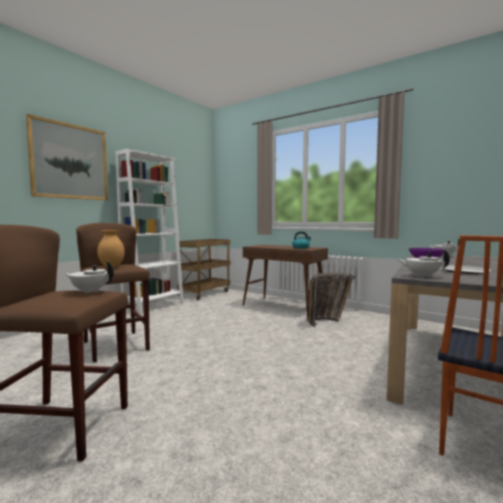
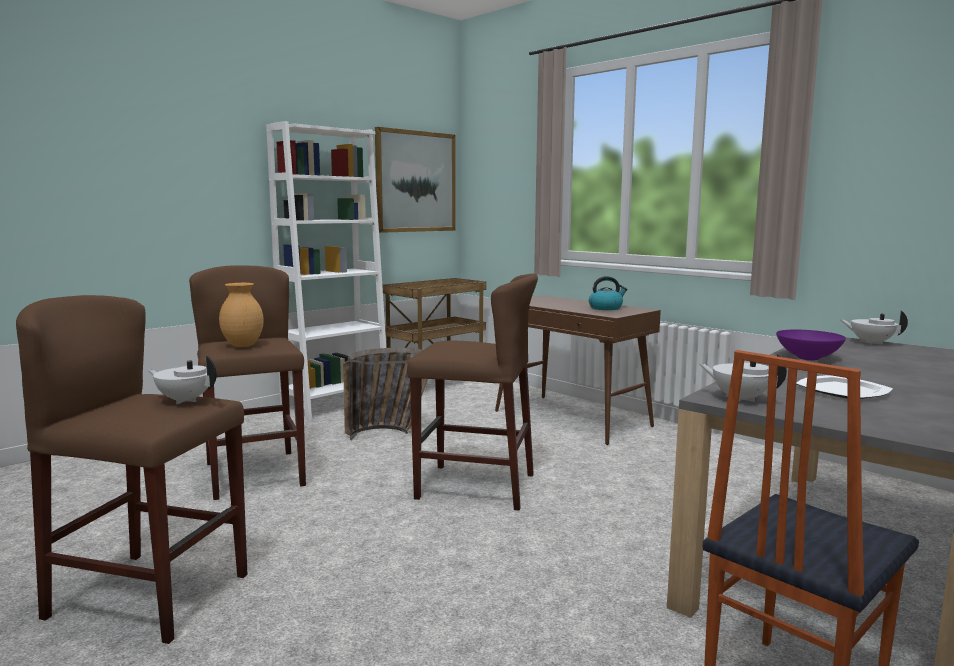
camera: 10 degrees right, 5 degrees up
(70, 161) = (187, 150): picture -> picture (416, 181)
(248, 343) = (475, 486): none -> brown stool
(328, 321) = (642, 454): basket -> basket (389, 433)

